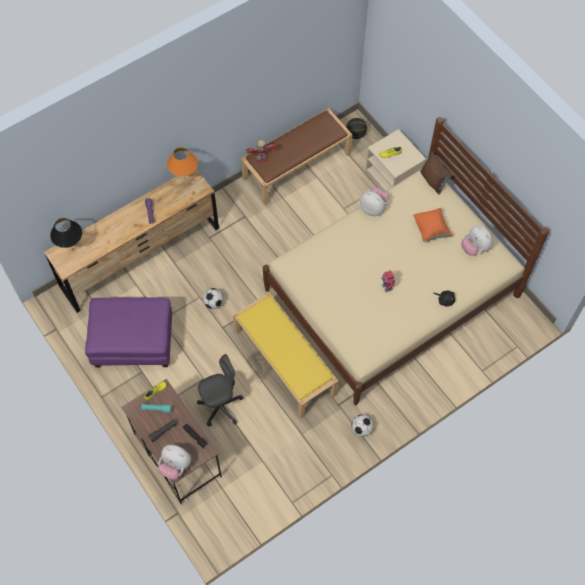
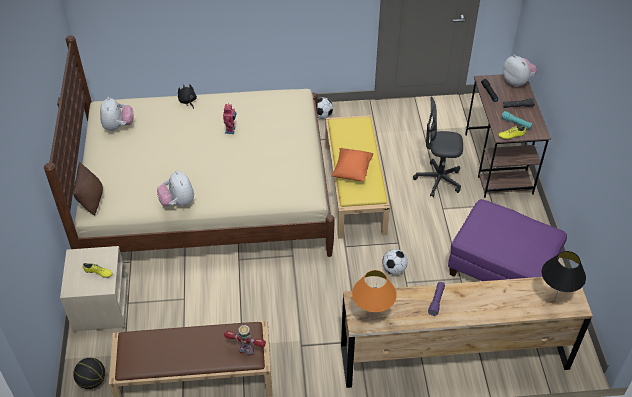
camera: 150 degrees left, 15 degrees down
(431, 230) = (142, 157): orange pillow -> orange pillow (352, 171)

